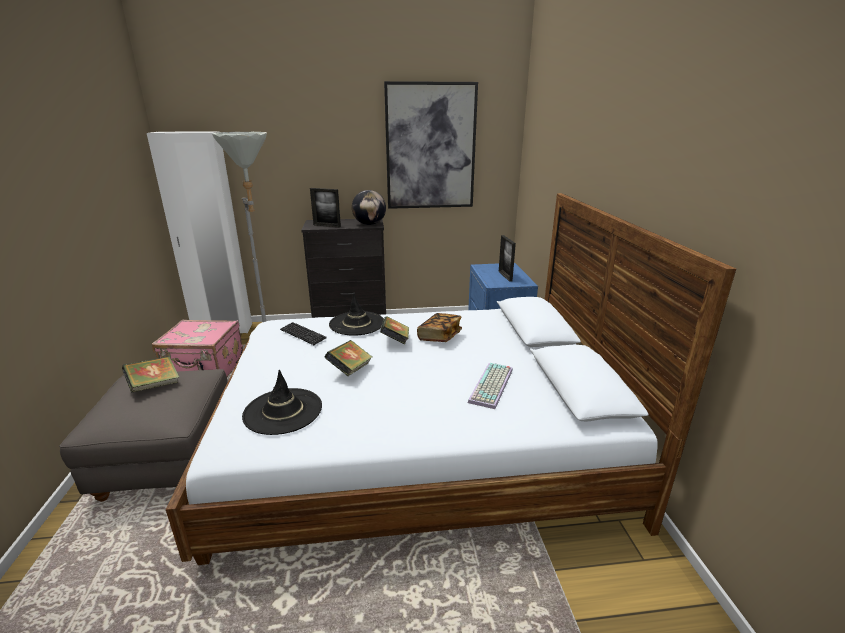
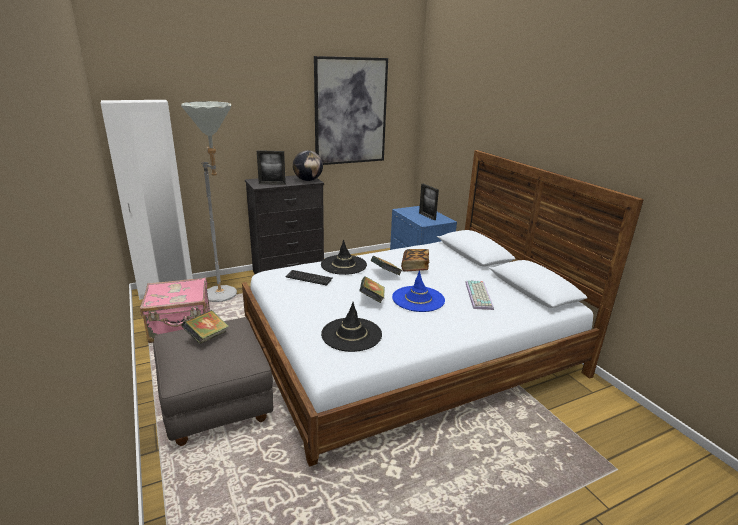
camera: 20 degrees left, 0 degrees up
(406, 378) = (418, 299): none -> blue hat

